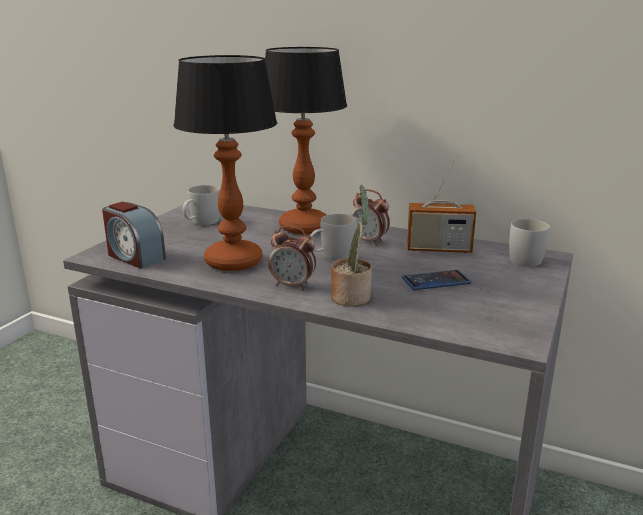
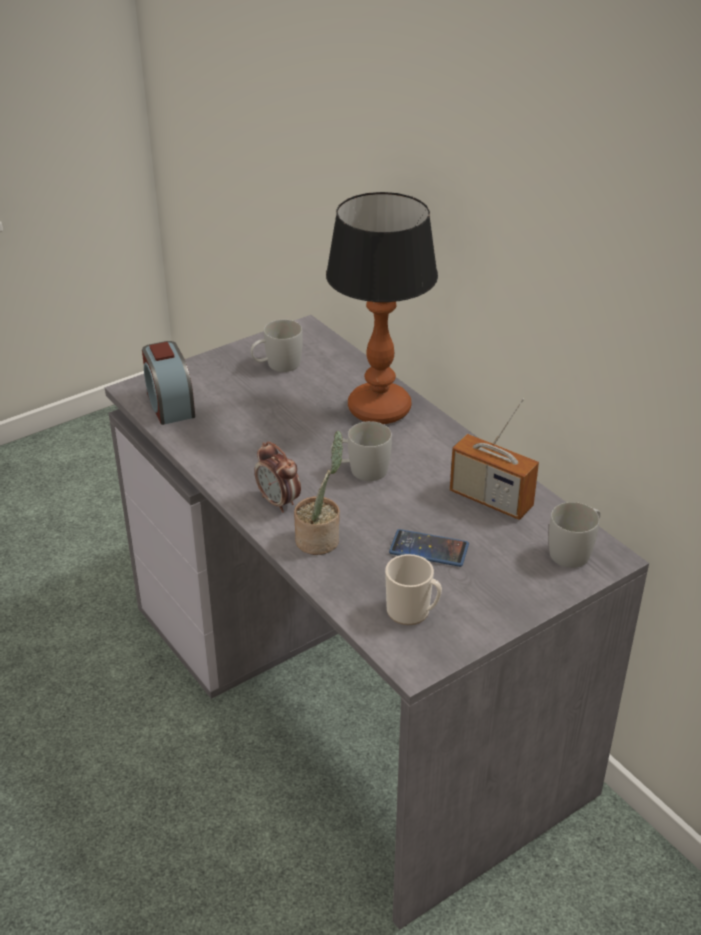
camera: 30 degrees right, 15 degrees up
(233, 262) = (254, 445): table lamp -> none
(369, 241) = (426, 459): alarm clock -> none
(475, 315) = (412, 612): none -> mug

